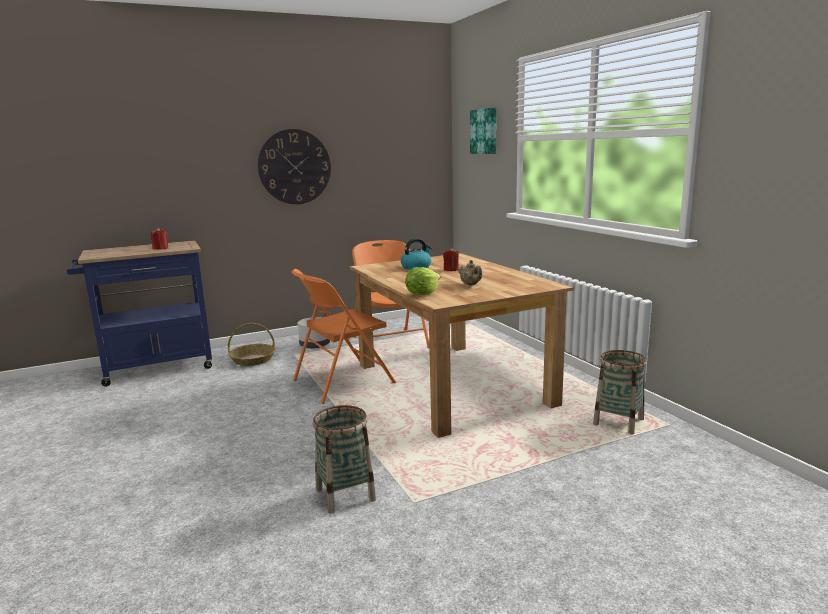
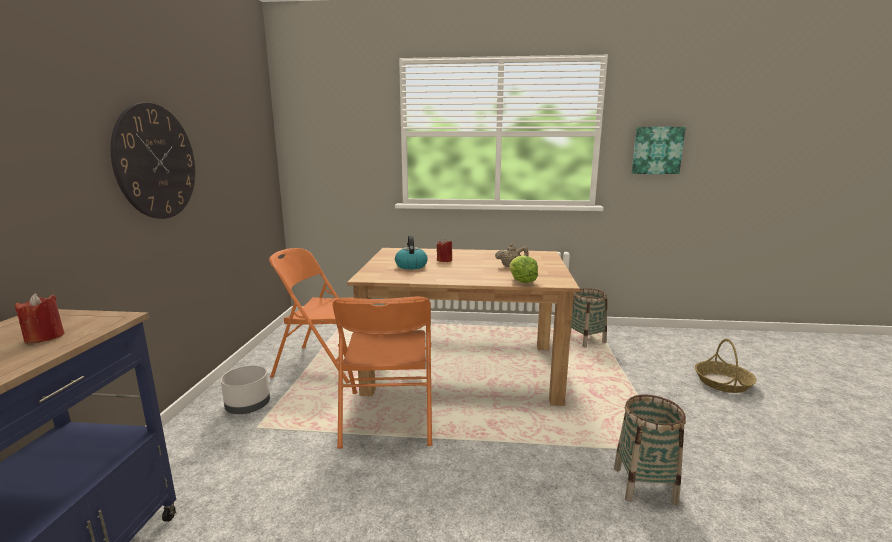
camera: 60 degrees left, 0 degrees up
(253, 360) = (213, 465): basket -> basket (722, 382)
(484, 131) = (342, 125): picture -> picture (657, 150)

